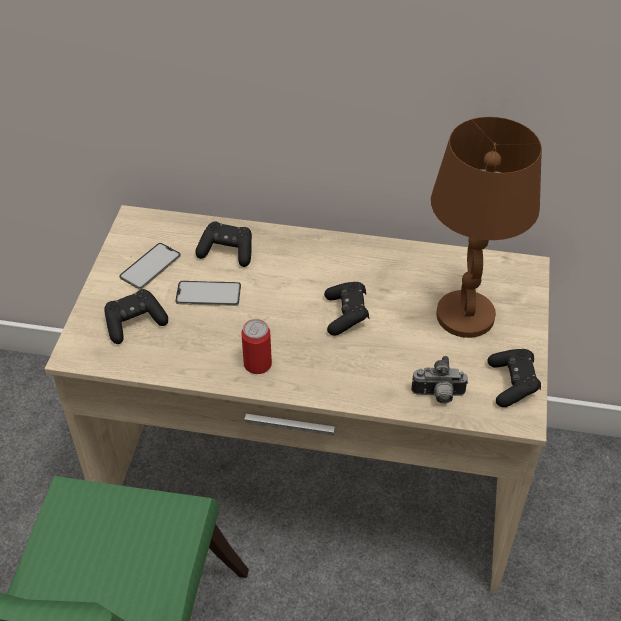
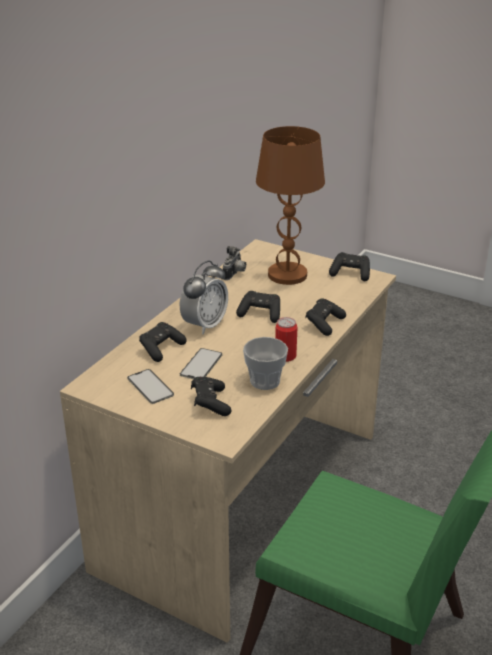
camera: 70 degrees left, 15 degrees down
(196, 358) = (265, 381): none -> cup
(294, 272) = (205, 325): none -> alarm clock
(354, 385) = (324, 324): none -> black game controller
(438, 396) = (348, 298): camera -> camera (235, 274)

